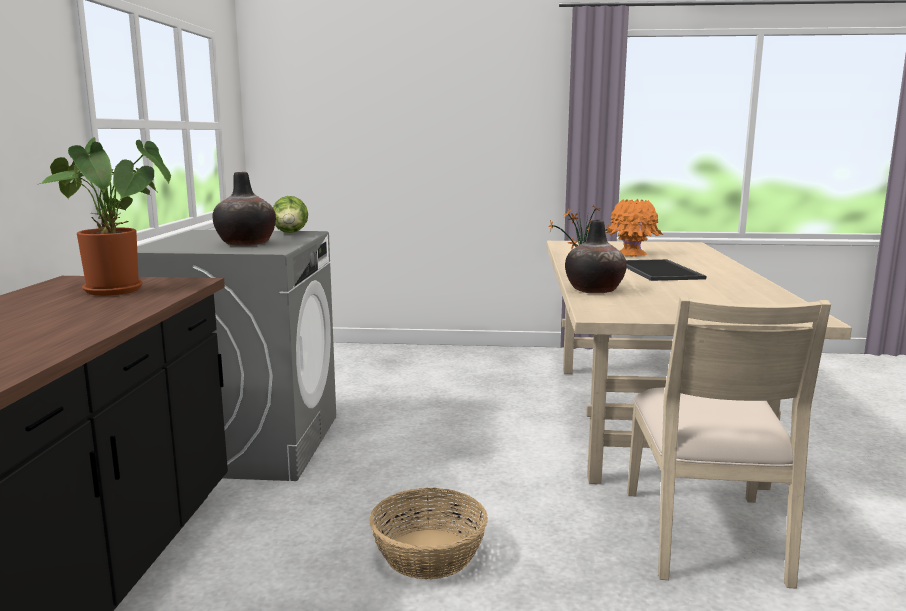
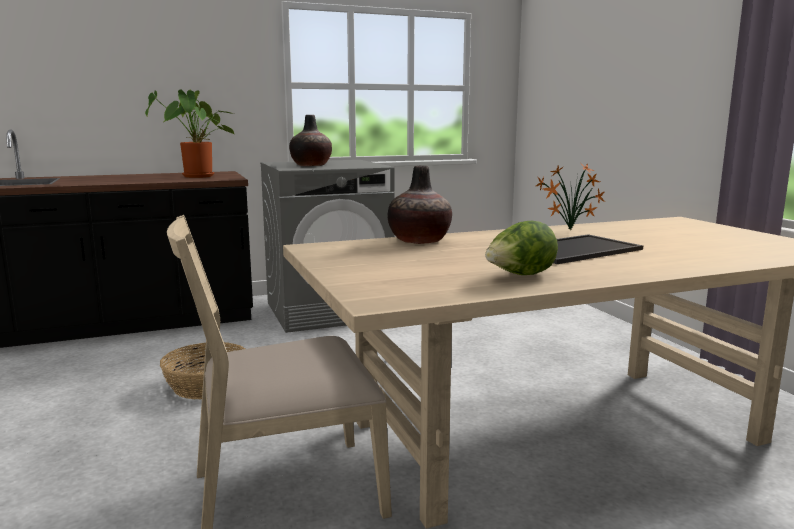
camera: 65 degrees right, 0 degrees up
(291, 233) = (367, 165): lettuce -> lettuce (520, 276)
(631, 254) = (665, 238): orange vase -> none

